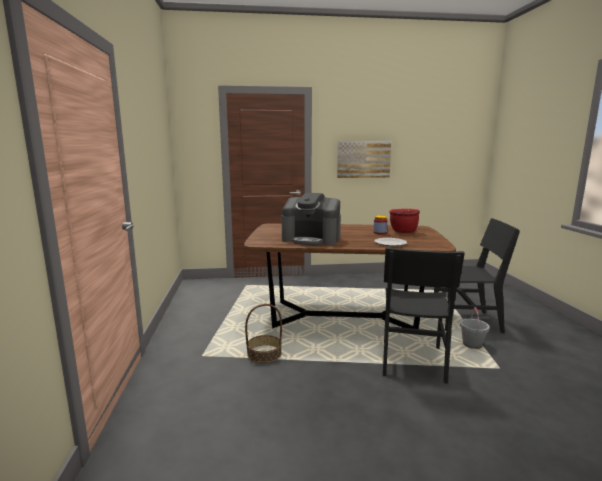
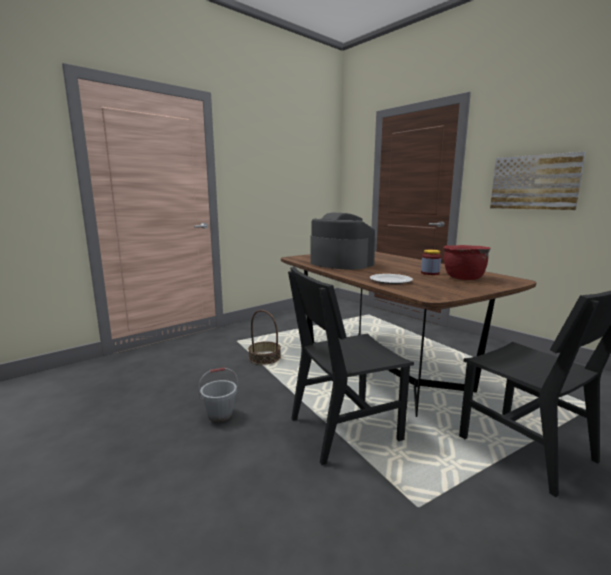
camera: 55 degrees right, 0 degrees up
(311, 239) = (340, 263): coffee machine -> coffee machine turned 150 degrees clockwise
(472, 345) = (455, 468): grey bucket -> grey bucket (220, 415)

